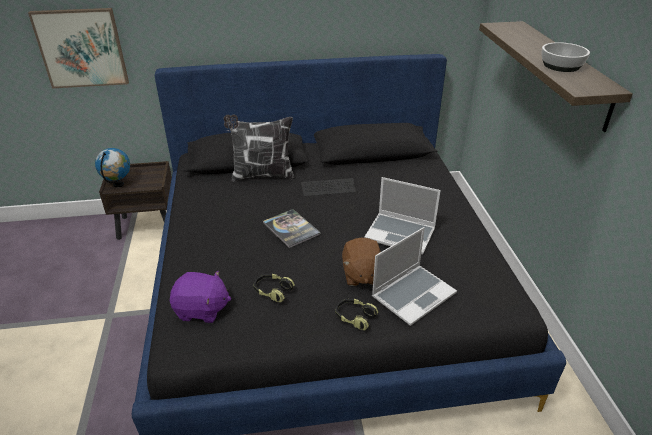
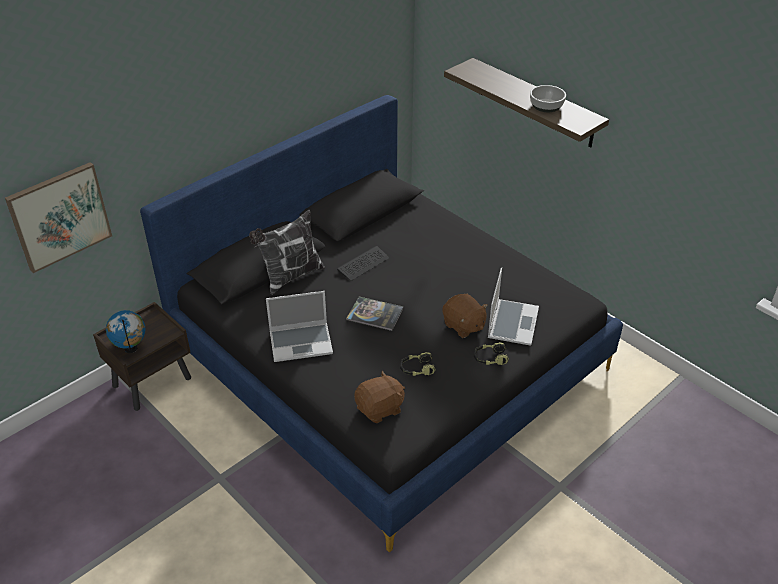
camera: 35 degrees left, 5 degrees up
(201, 310) = (380, 409): purple plush toy -> brown plush toy
(401, 234) = (461, 280): laptop -> laptop (301, 342)

